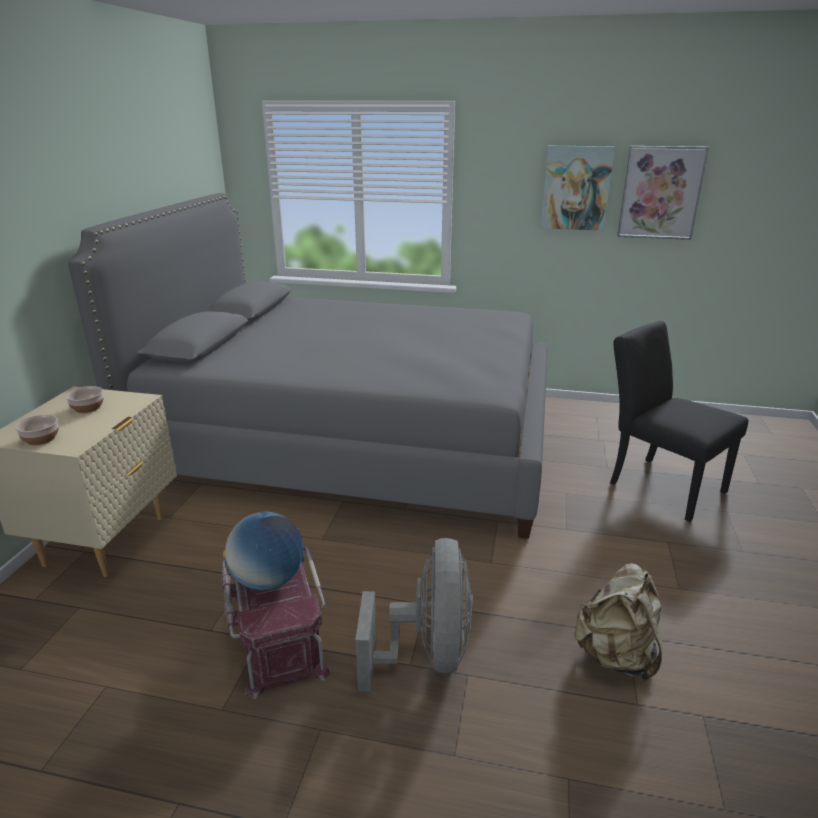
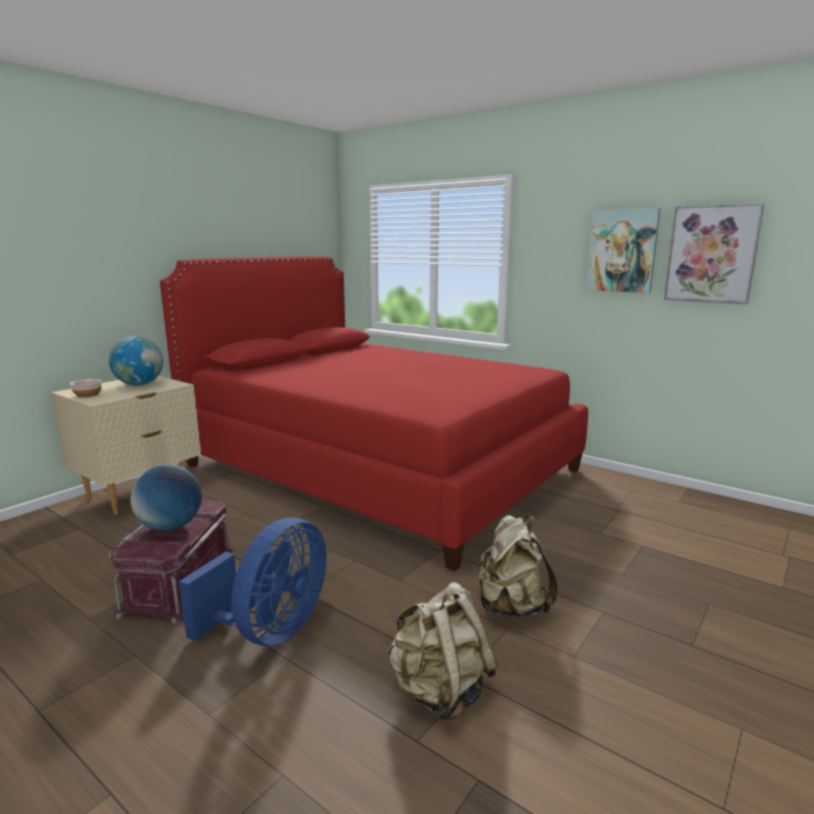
camera: 25 degrees right, 10 degrees down
(88, 408) = (139, 384): bowl -> globe
(355, 440) = (379, 467): grey bed -> red bed
(427, 653) = (270, 631): grey fan -> blue fan
(601, 559) = (511, 607): none -> beige backpack
(659, 484) = (647, 560): black chair -> none

